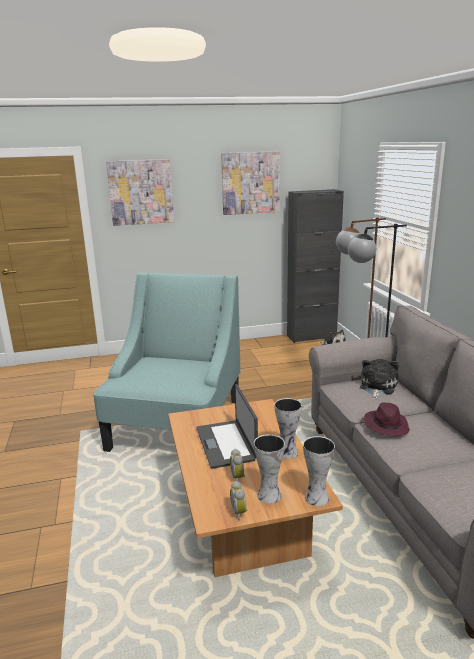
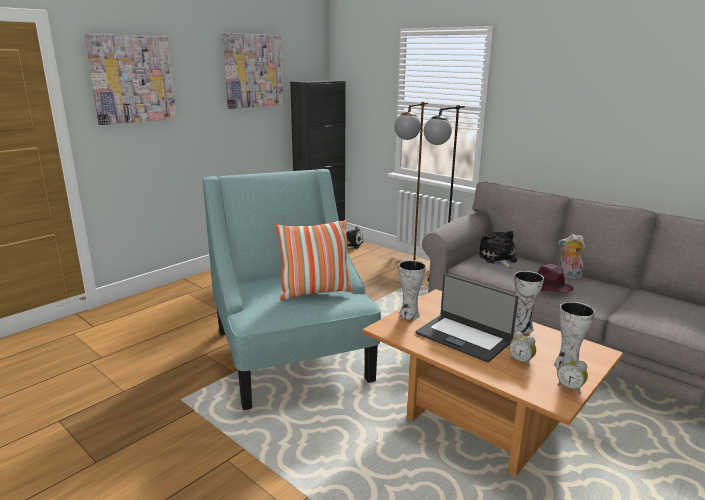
camera: 35 degrees left, 0 degrees up
(173, 376) = (315, 292): none -> pillow
(315, 497) = (598, 354): vase -> vase (408, 314)
(428, 422) = (568, 276): none -> plush toy

